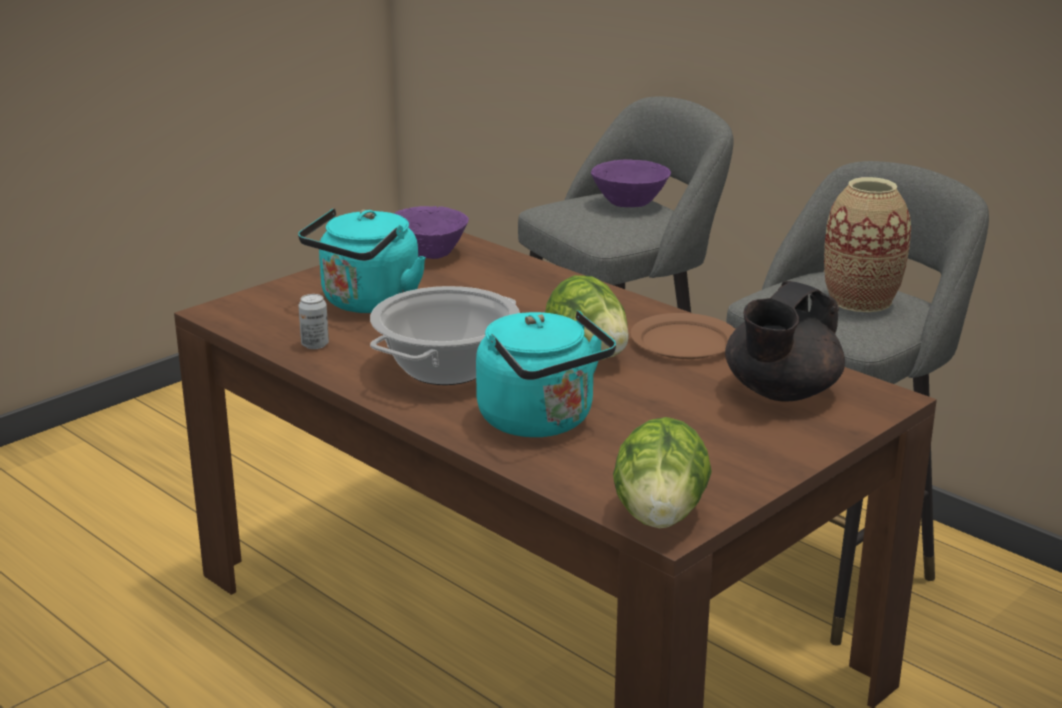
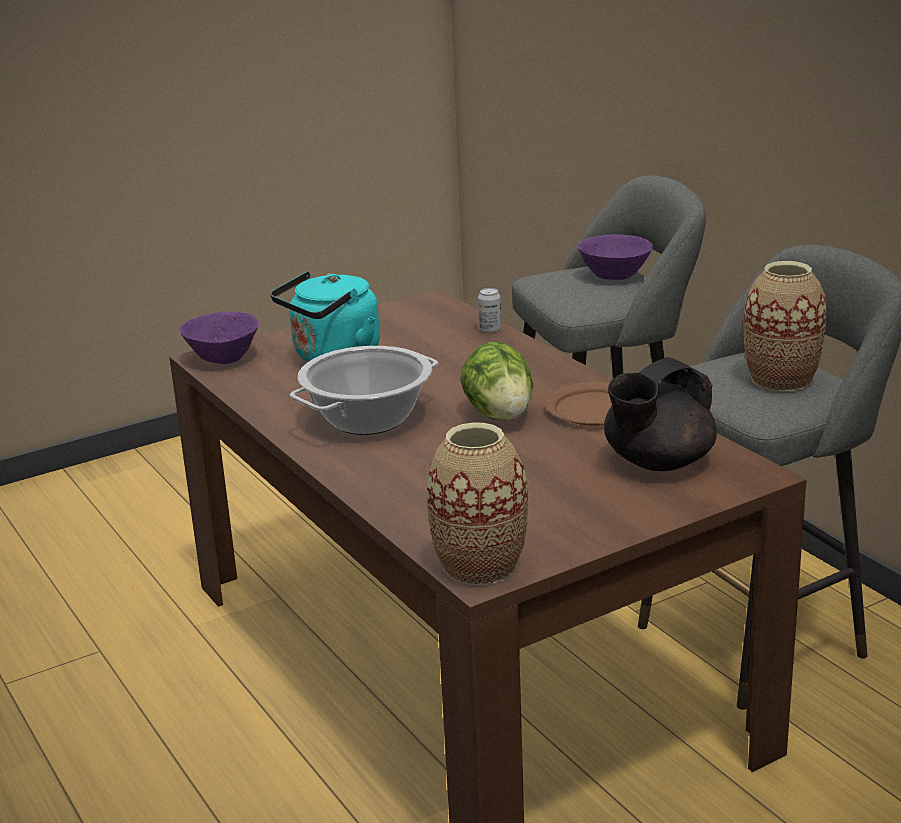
camera: 15 degrees right, 0 degrees up
(315, 345) = (268, 391): can -> can (490, 330)
(428, 253) = (411, 315): purple bowl -> purple bowl (224, 358)
(541, 422) = (423, 473): turquoise kettle -> none
(660, 515) = (480, 566): lettuce -> vase

